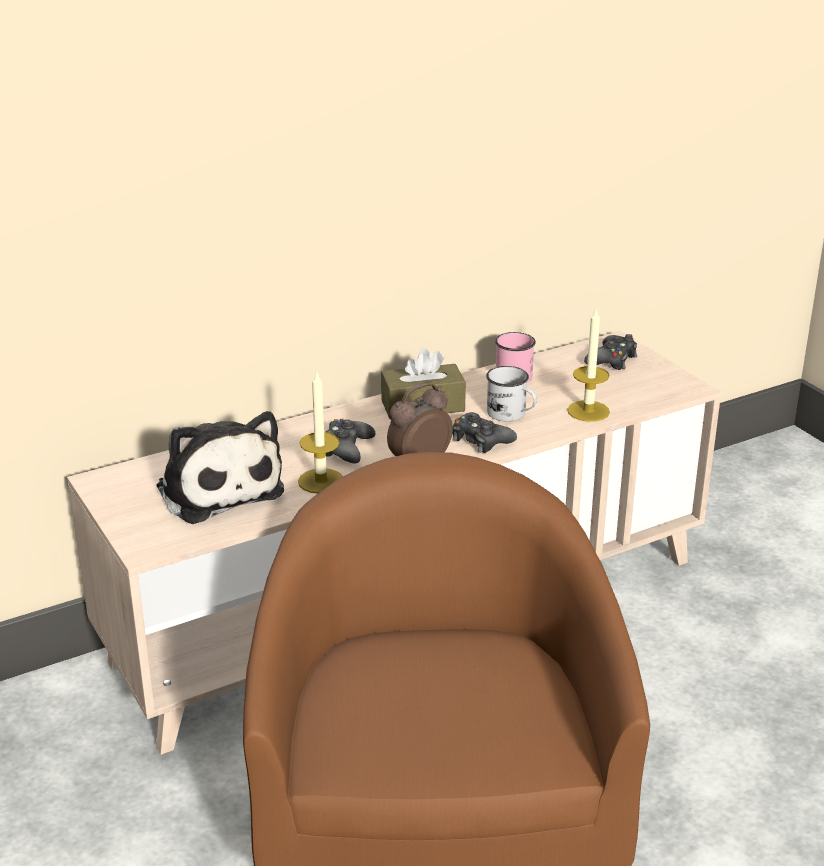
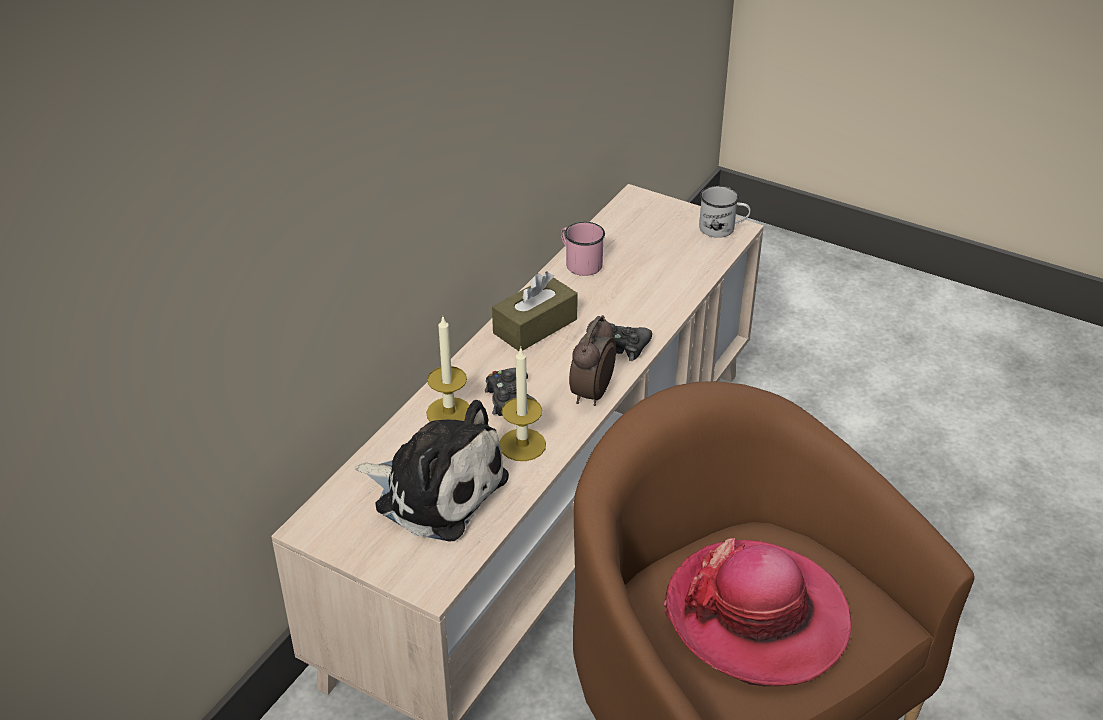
camera: 30 degrees left, 10 degrees up
(440, 701) = (757, 616): none -> hat
(511, 414) = (619, 309): white mug -> white mug (722, 228)
(588, 411) = (679, 282): candle -> candle (449, 413)
(612, 360) = (649, 219): black game controller -> none

